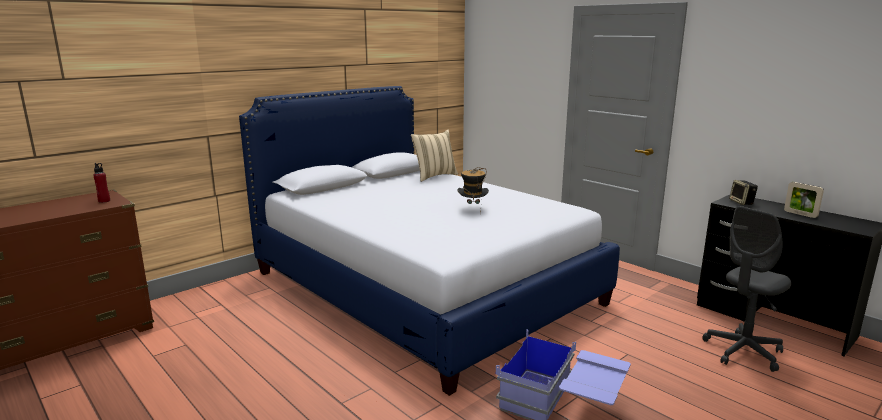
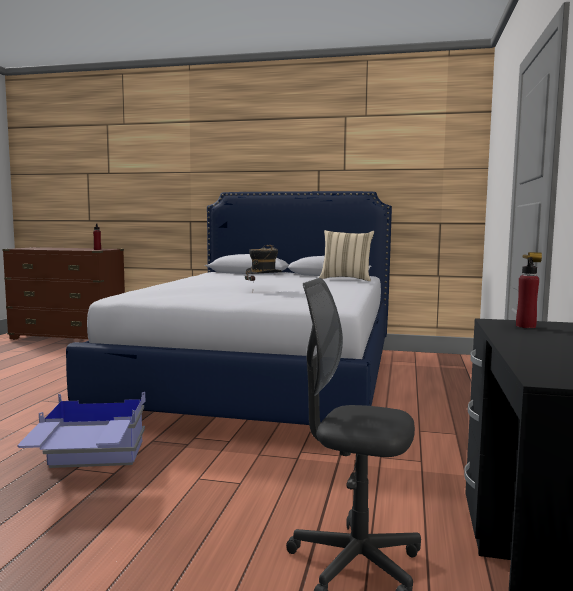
camera: 55 degrees right, 10 degrees down
(742, 202) = (525, 326): speaker -> red bottle
(800, 214) = (551, 348): picture frame -> none

